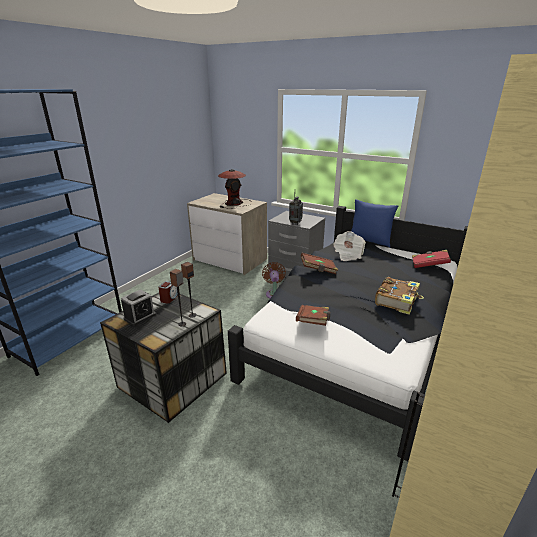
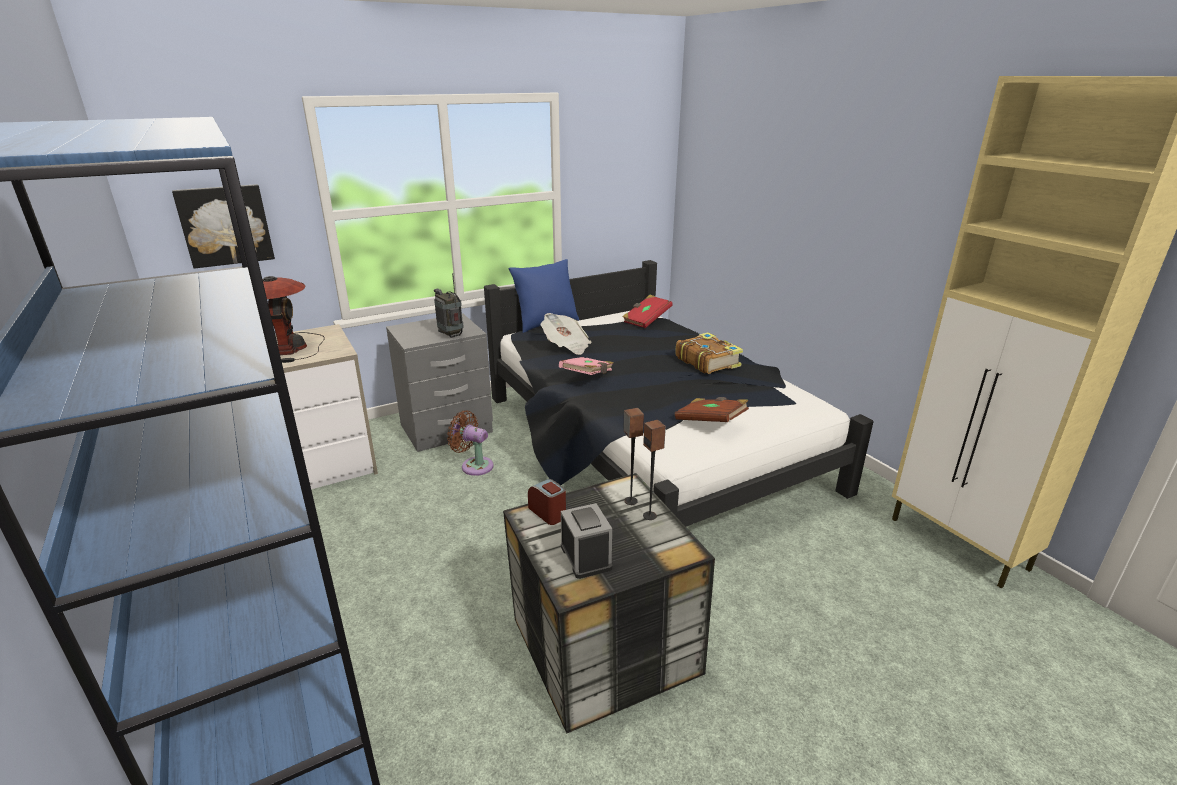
camera: 60 degrees left, 0 degrees up
(241, 145) = (225, 225): none -> picture
(318, 270) = (587, 376): brown book -> pink book

